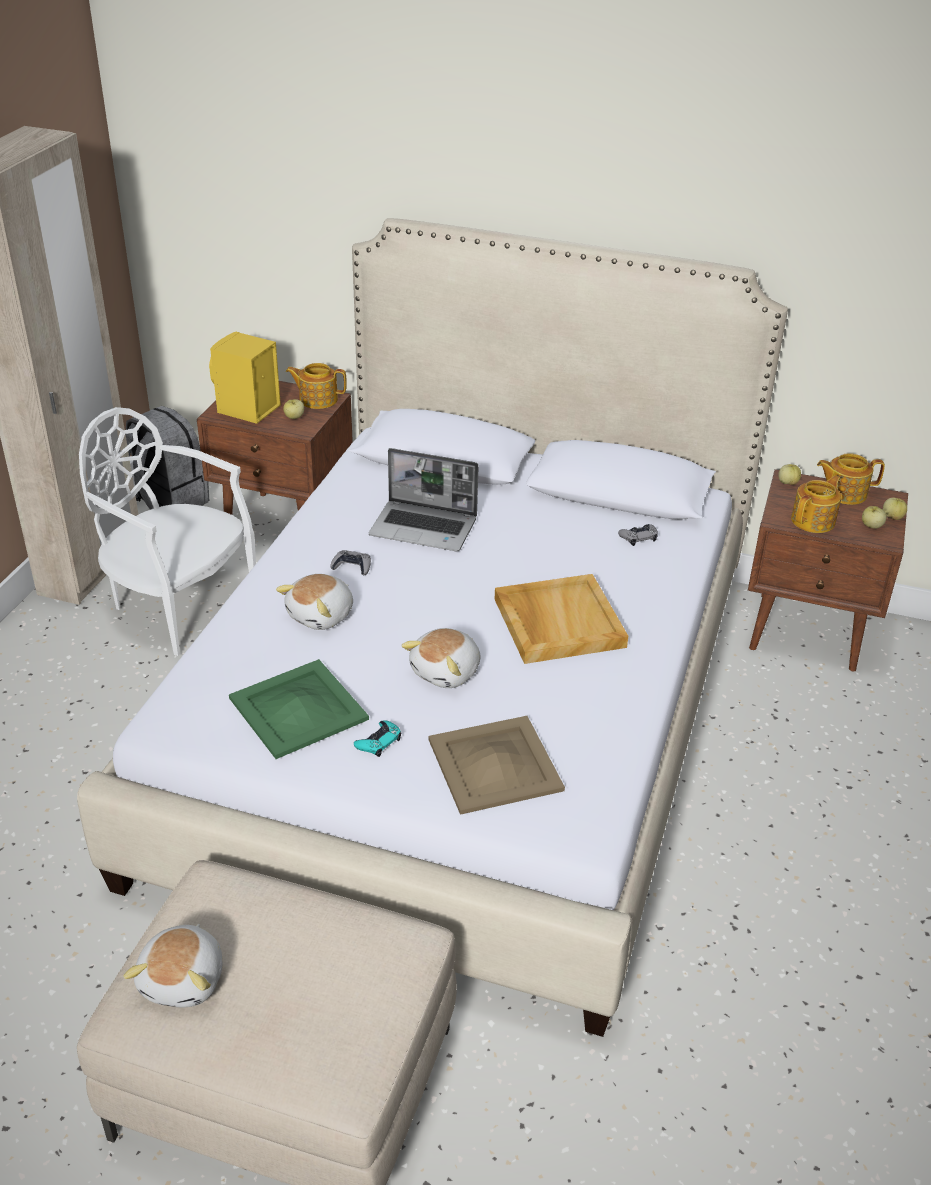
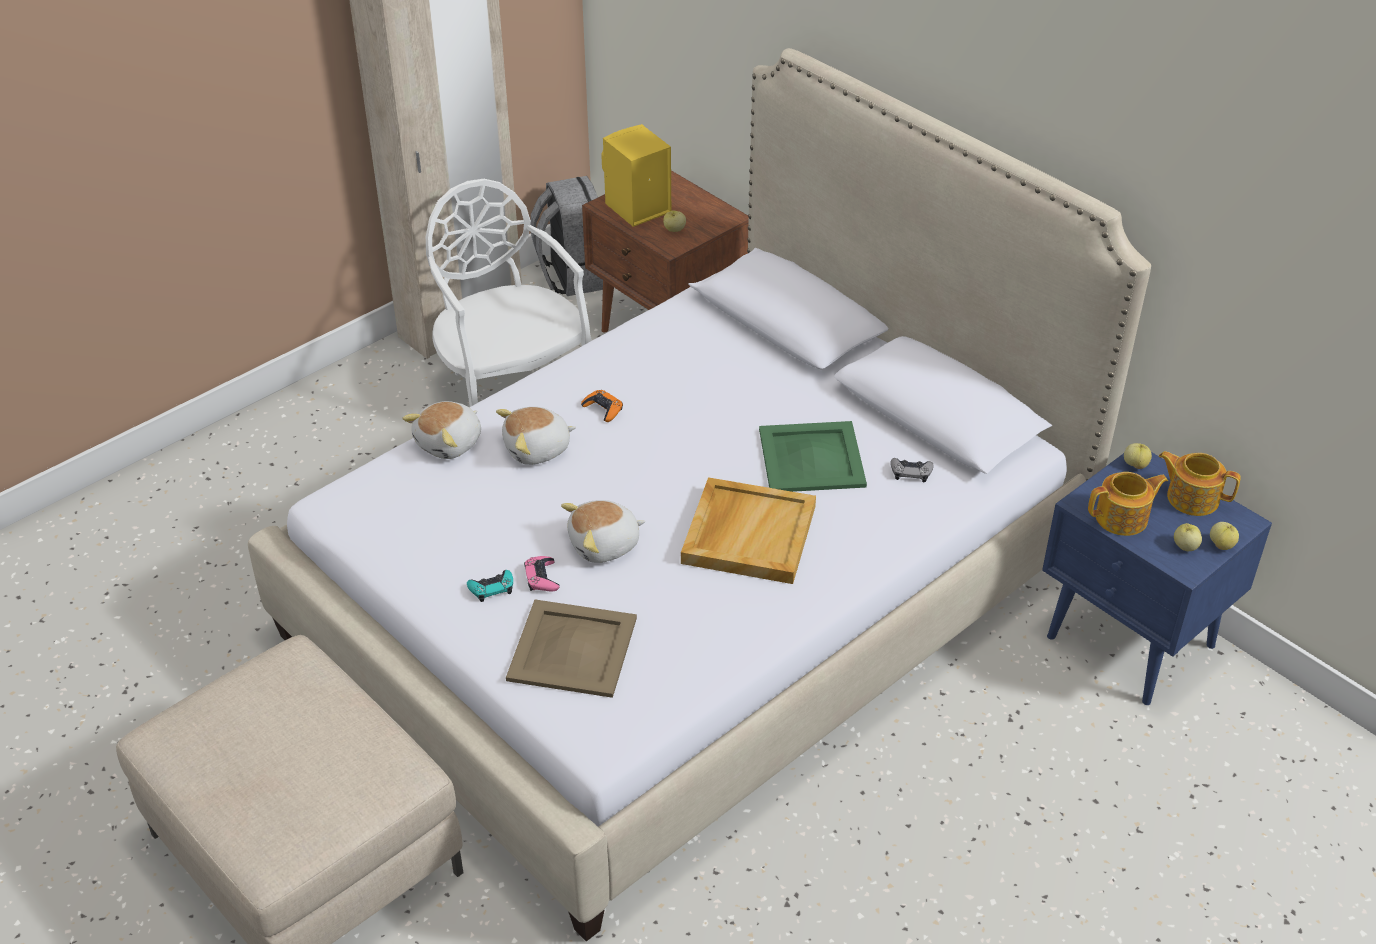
camera: 30 degrees right, 5 degrees up
(184, 979) = (215, 726): plush toy -> plush toy (450, 443)
(297, 708) = (445, 531): green tray -> green tray (810, 457)
(317, 399) = (713, 215): teapot -> none
(352, 566) = (603, 409): grey game controller -> orange game controller
(416, 717) = (541, 578): none -> pink game controller
(425, 528) = (704, 391): laptop -> none
(808, 632) = (1132, 643): brown nightstand -> blue nightstand

